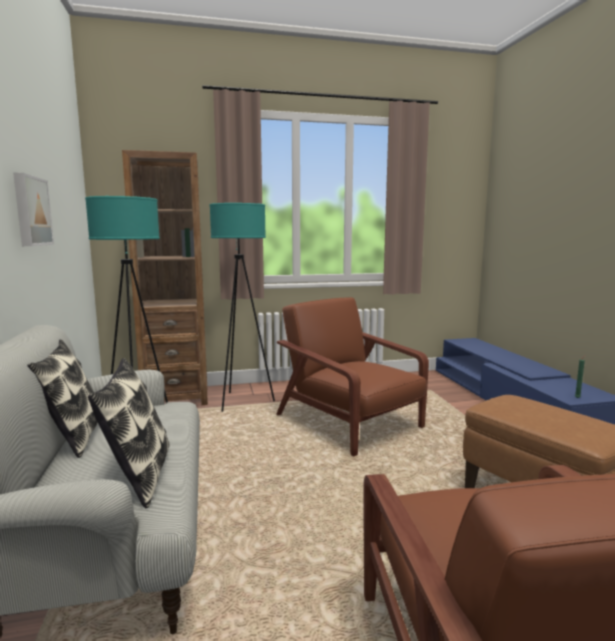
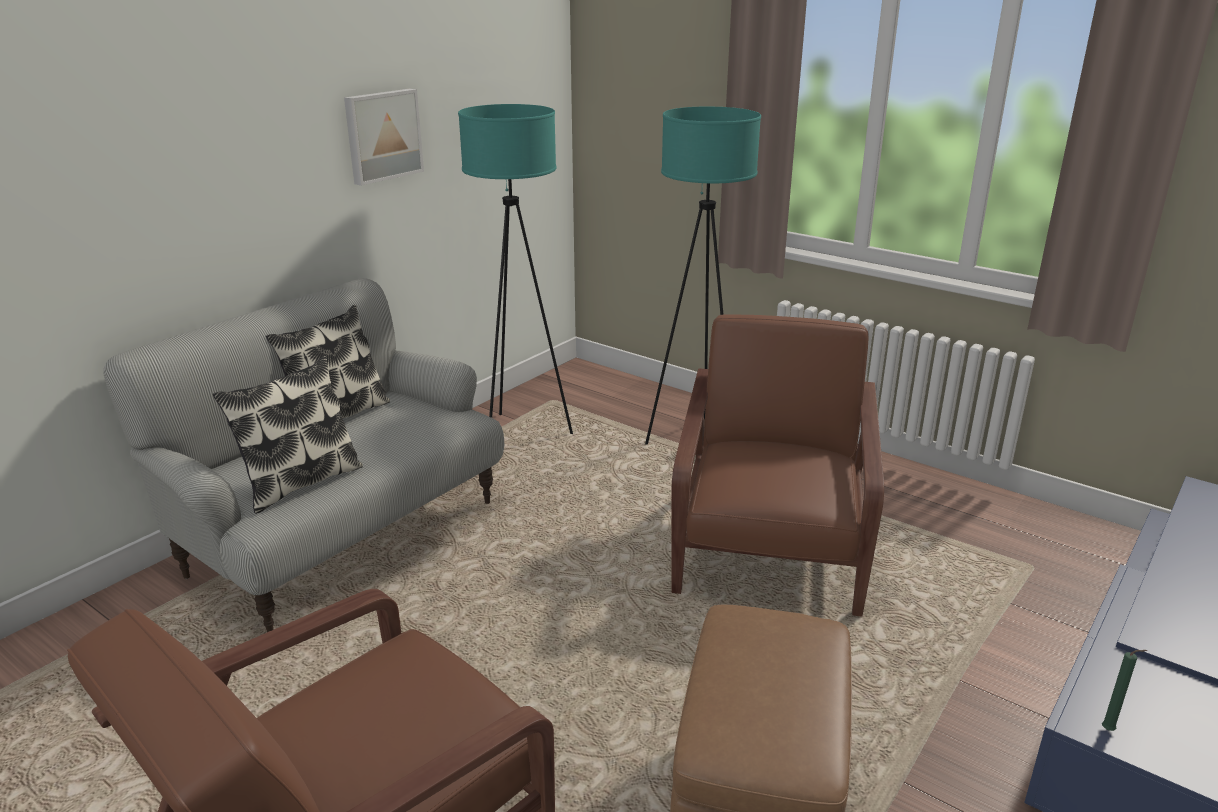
camera: 50 degrees right, 15 degrees up
(176, 398) = (633, 398): brown bookcase -> none

